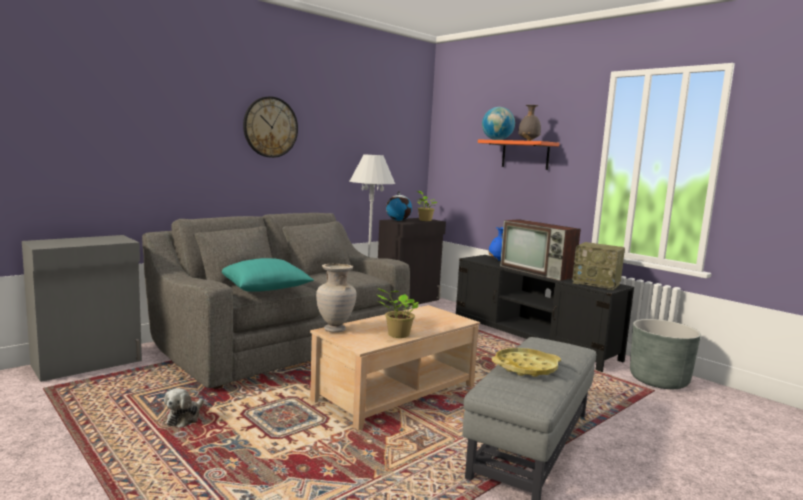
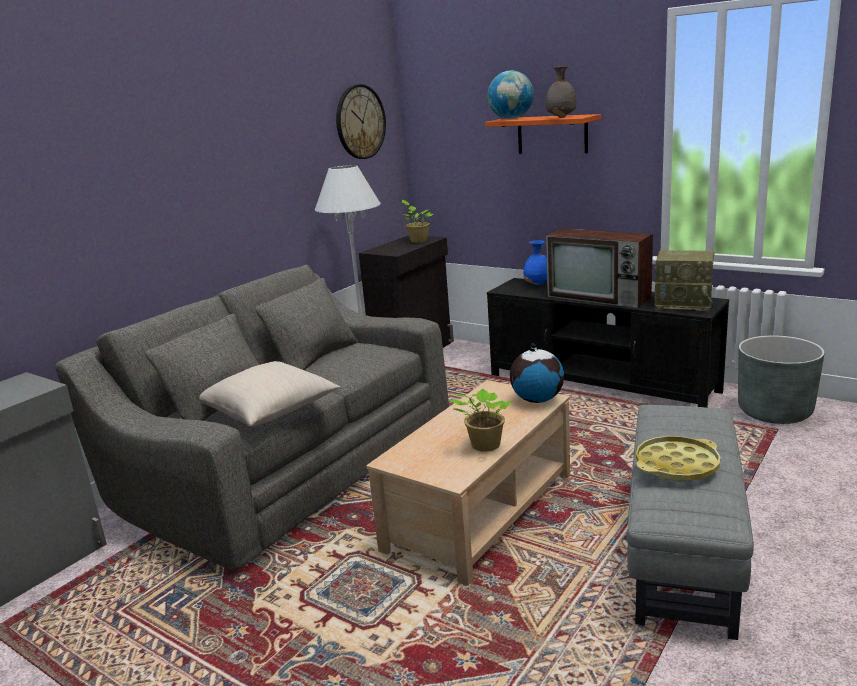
camera: 10 degrees left, 10 degrees up
(184, 418) = (227, 628): plush toy -> none
(265, 288) = (269, 410): turquoise pillow -> beige pillow
(270, 127) = (195, 156): wall clock -> wall clock (360, 122)
(335, 329) = (399, 456): beige vase -> none
(398, 220) = (384, 249): globe -> globe (537, 400)

